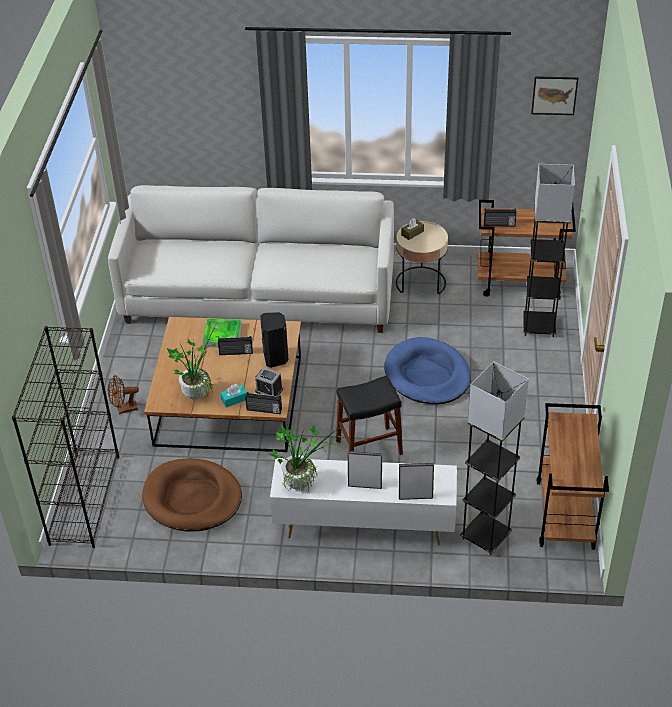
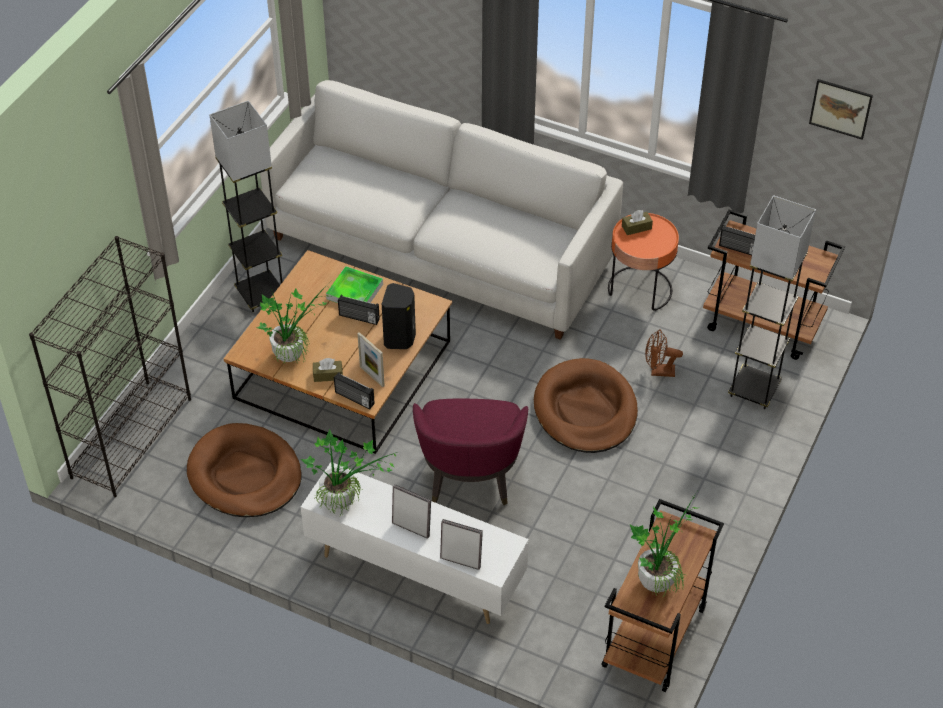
camera: 20 degrees right, 5 degrees up
(124, 409) = (223, 344): brown fan -> brown fan (658, 371)
(234, 399) = (328, 375): turquoise tissue box -> brown tissue box
(269, 390) = (372, 376): alarm clock -> picture frame
(369, 447) = (470, 478): black stool -> purple armchair
(421, 283) = (640, 289): beige side table -> orange side table
(427, 375) = (585, 410): blue dog bed -> brown dog bed
(485, 536) = (547, 631): grey floor lamp -> grey floor lamp (261, 294)
(573, 457) = (657, 576): none -> potted plant

